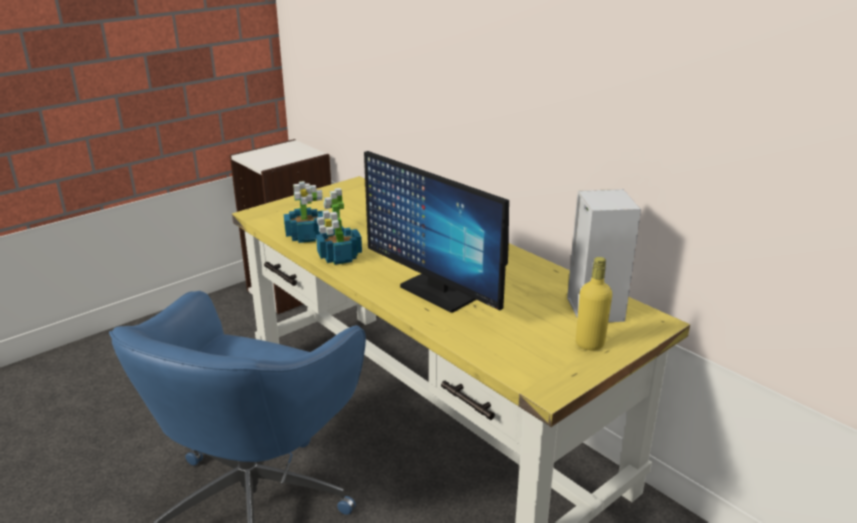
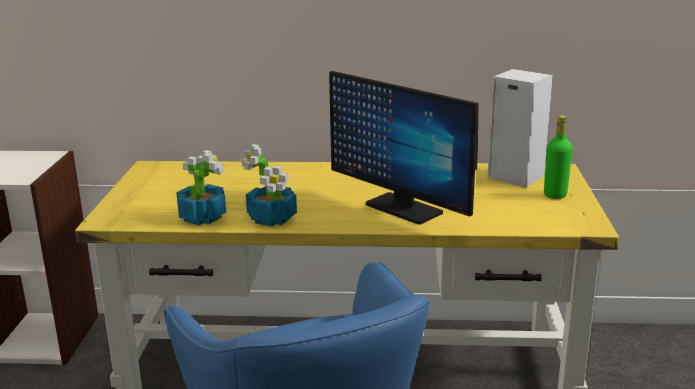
camera: 45 degrees left, 5 degrees down
(437, 292) = (403, 208): monitor -> monitor turned 45 degrees clockwise
(589, 344) = (555, 195): yellow bottle -> green bottle

